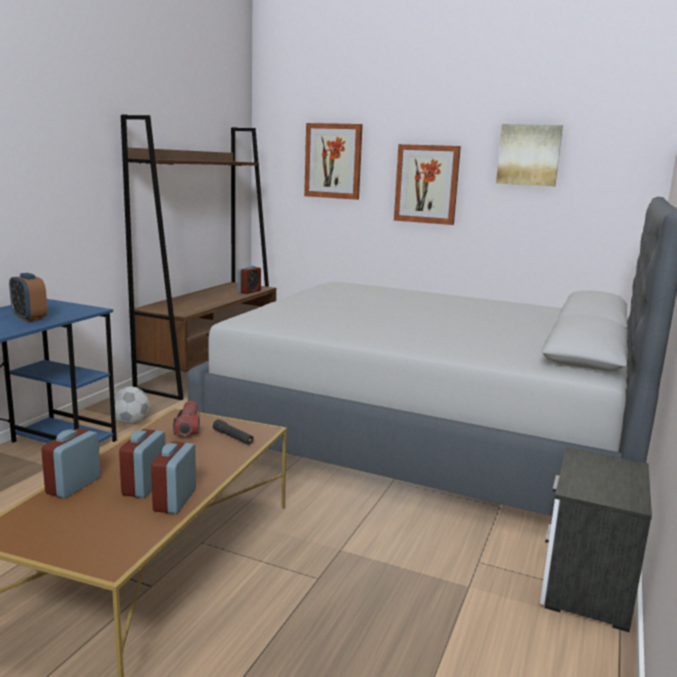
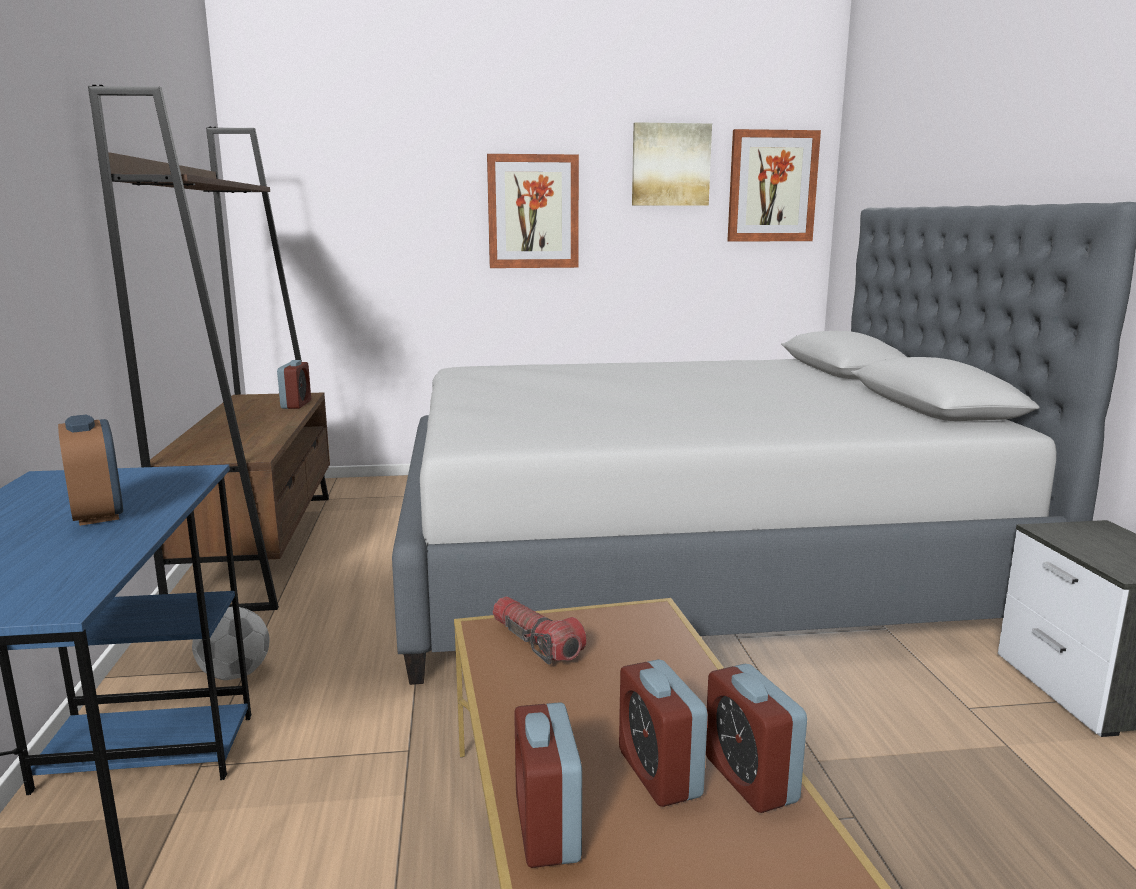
camera: 30 degrees left, 0 degrees up
(29, 318) = (98, 514): alarm clock -> alarm clock turned 135 degrees counterclockwise
(233, 437) = (632, 638): black flashlight -> none
(333, 161) = (379, 183): picture -> picture (772, 186)

